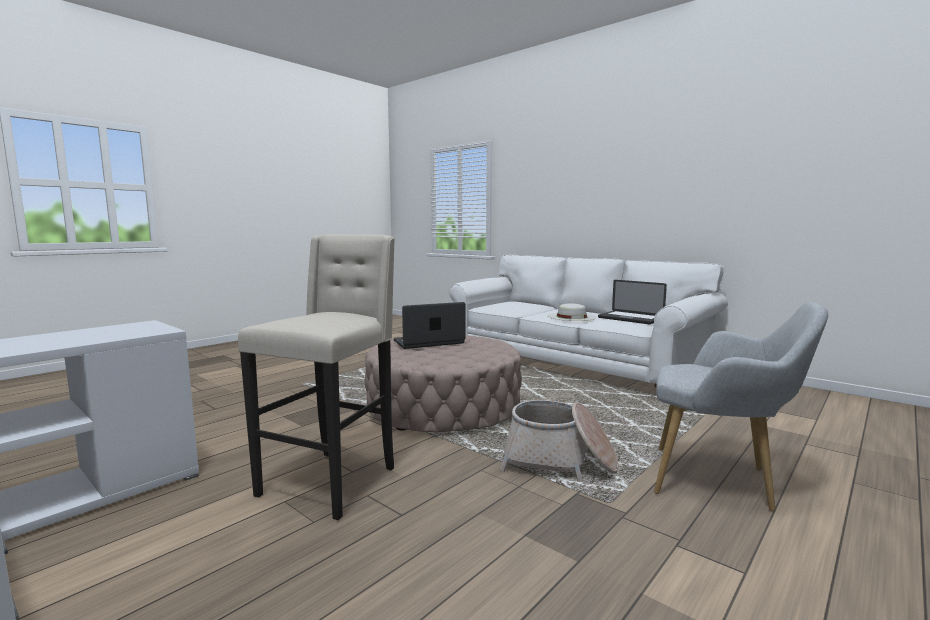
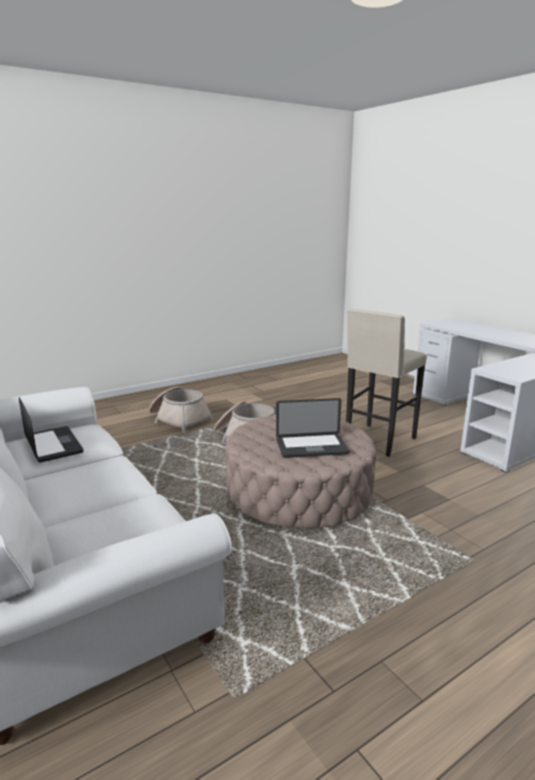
camera: 165 degrees left, 10 degrees up
(571, 317) = (96, 470): white hat -> none
(720, 481) = (179, 419): grey armchair -> basket

